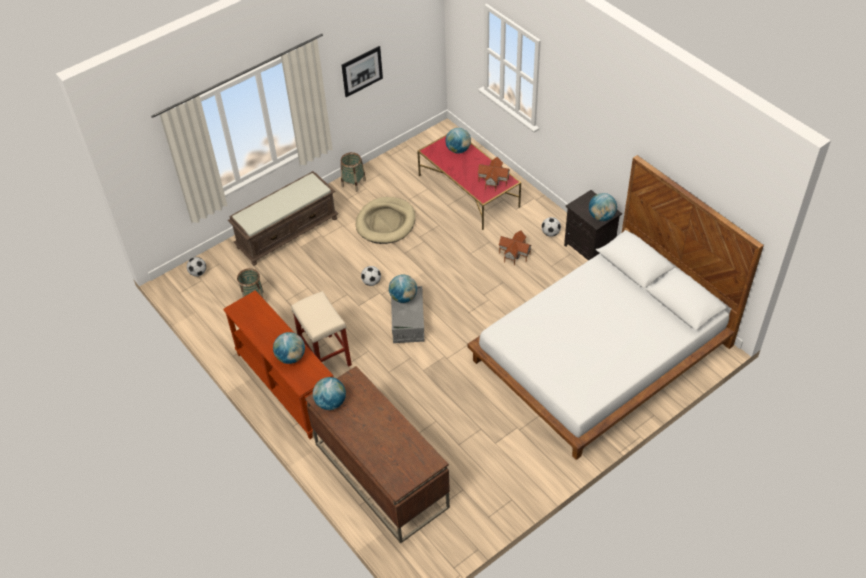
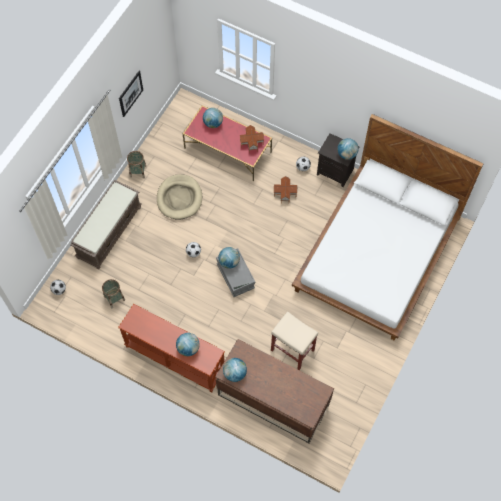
camera: 25 degrees left, 15 degrees up
(326, 357) = (191, 325): beige stool -> beige stool (293, 350)

